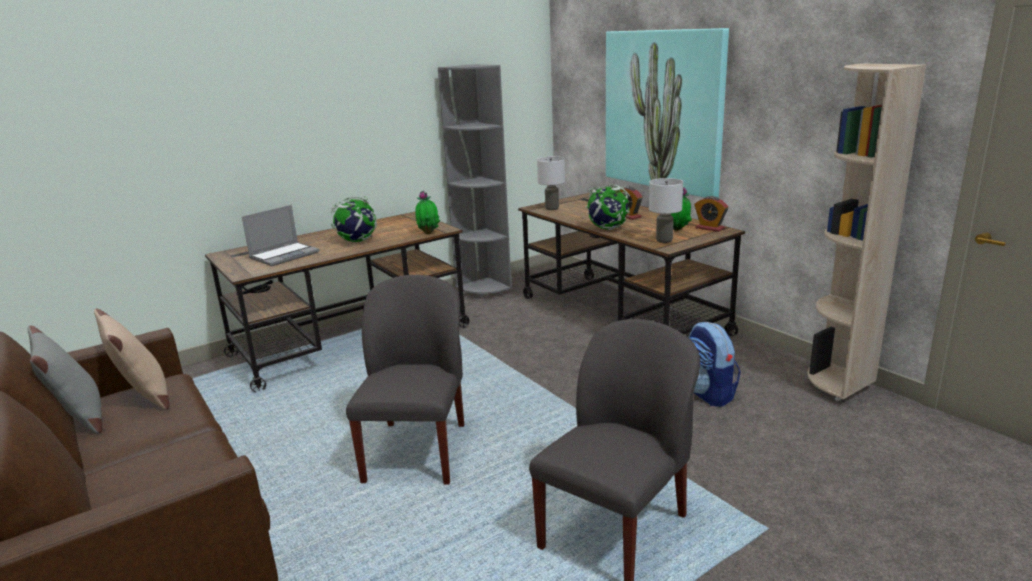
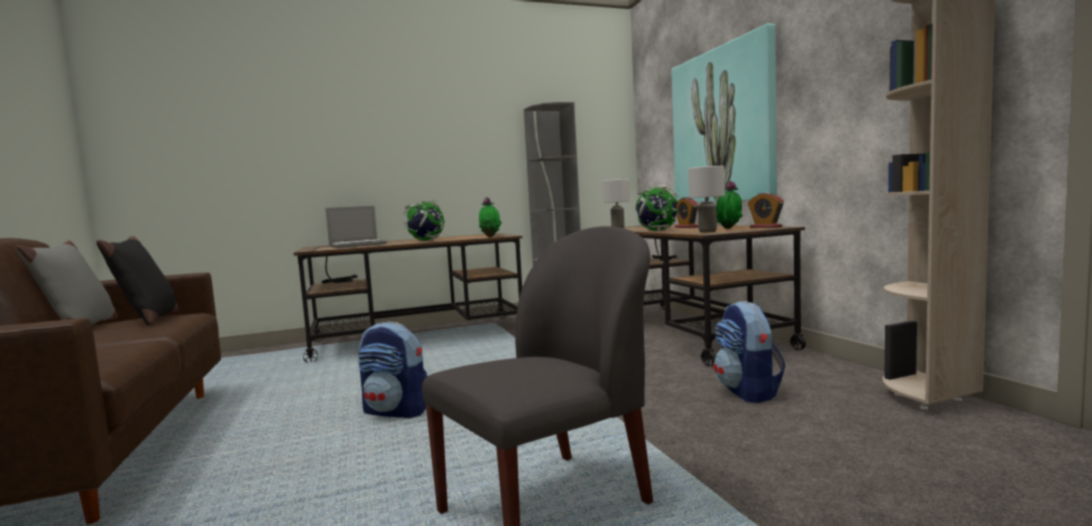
camera: 15 degrees right, 15 degrees down
(144, 398) = (148, 320): beige pillow -> black pillow
(417, 451) = (396, 411): grey chair -> backpack

